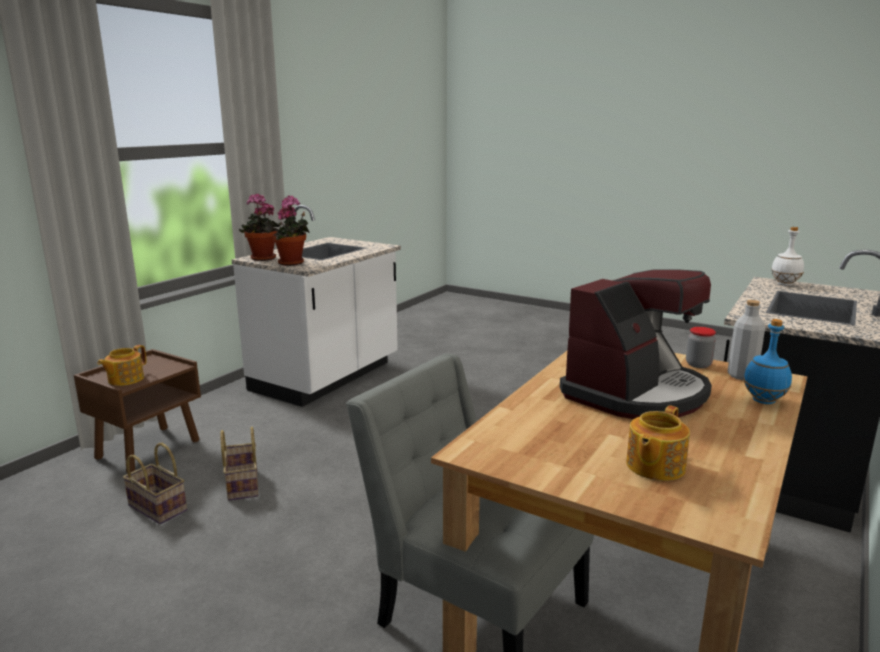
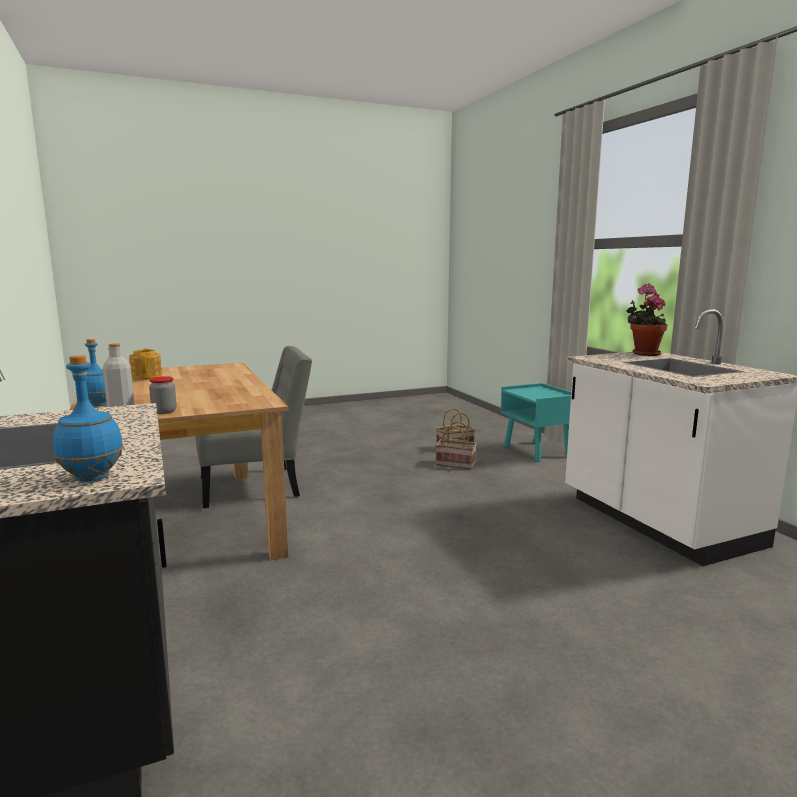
camera: 125 degrees right, 5 degrees down
(125, 379) = (526, 391): teapot -> none
(149, 449) = (537, 451): brown nightstand -> turquoise nightstand
(293, 263) = (611, 356): potted plant -> none
(636, 393) = (189, 390): coffee machine -> none
(784, 284) = (93, 478): white bottle -> blue bottle

